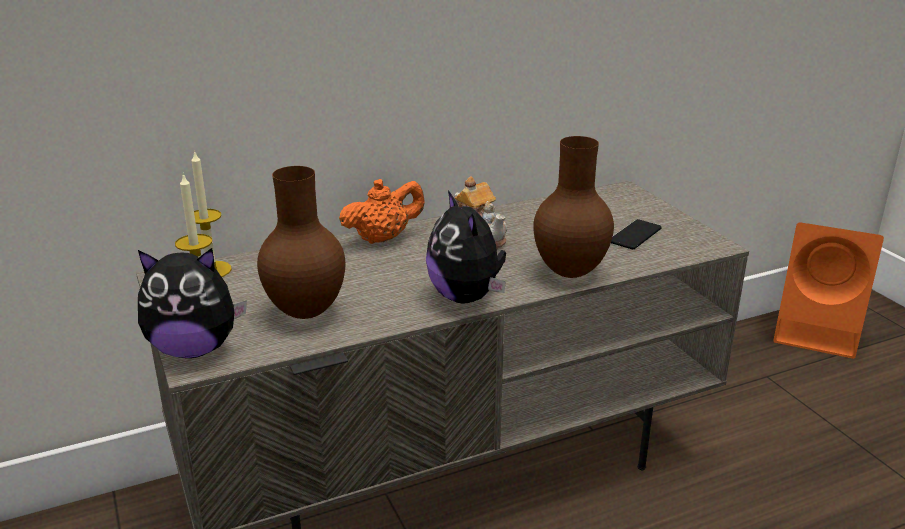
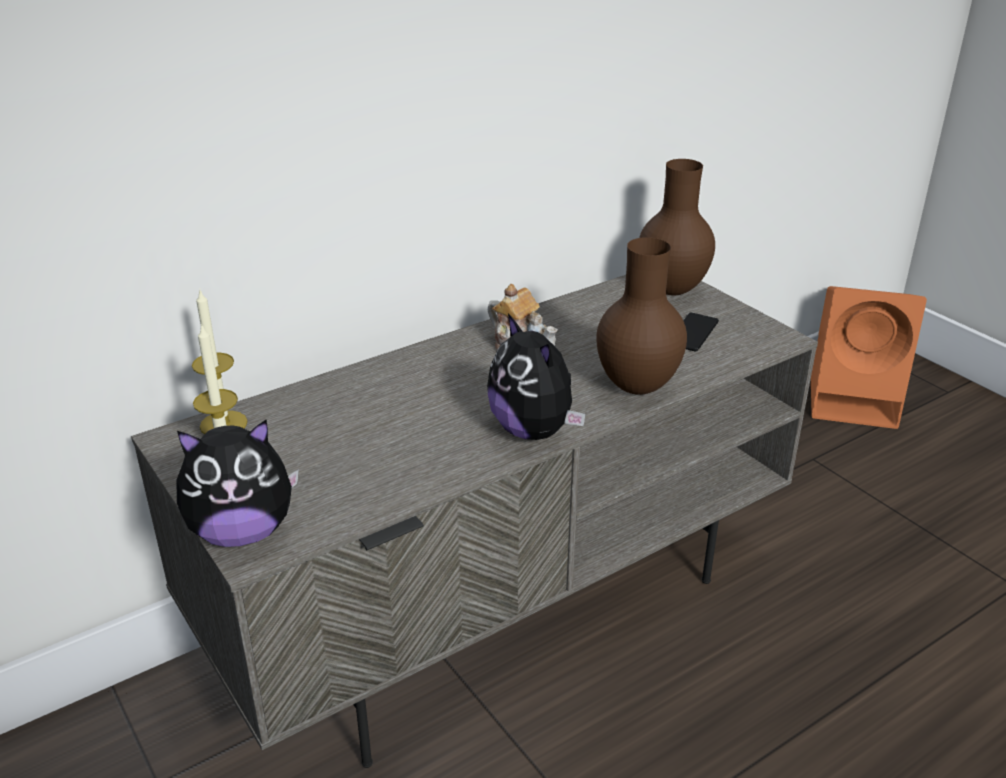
camera: 10 degrees left, 5 degrees up
(308, 312) = (359, 469): brown vase -> brown vase (674, 290)
(383, 238) = (412, 362): orange teapot -> none

